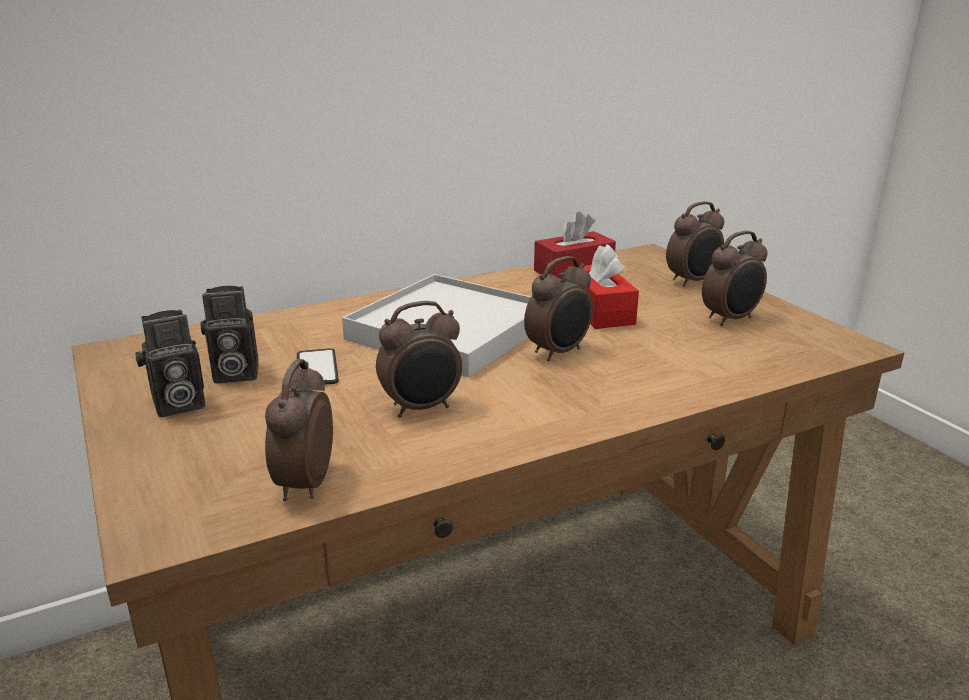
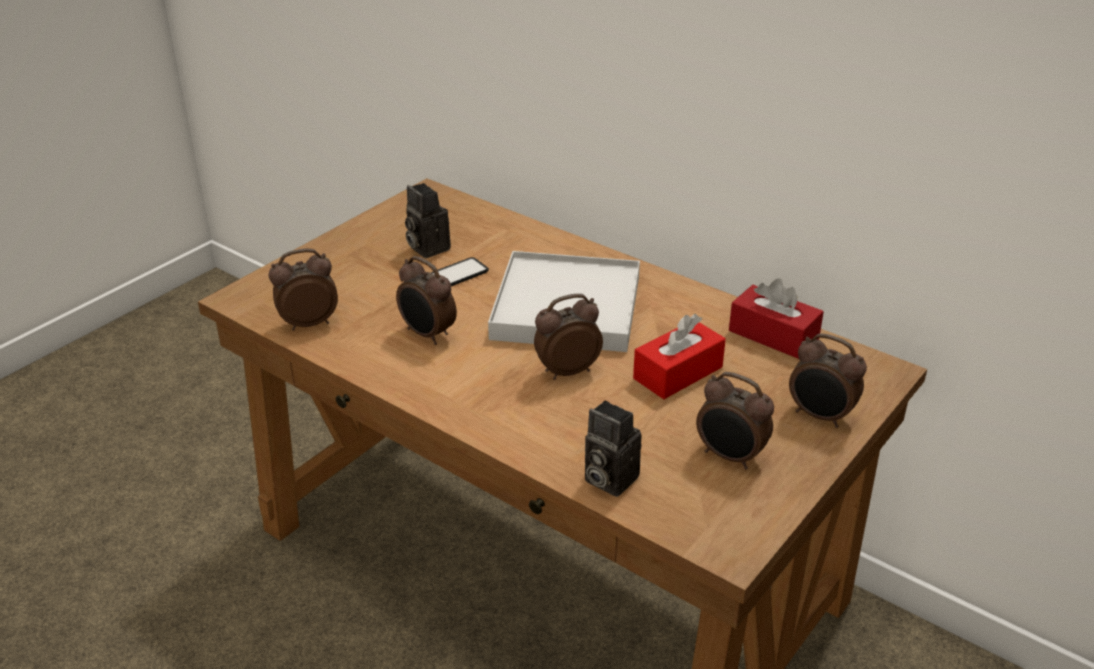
camera: 65 degrees right, 10 degrees up
(176, 405) = (373, 246): camera -> camera (607, 479)
(559, 352) = (566, 371): alarm clock -> alarm clock turned 135 degrees clockwise

